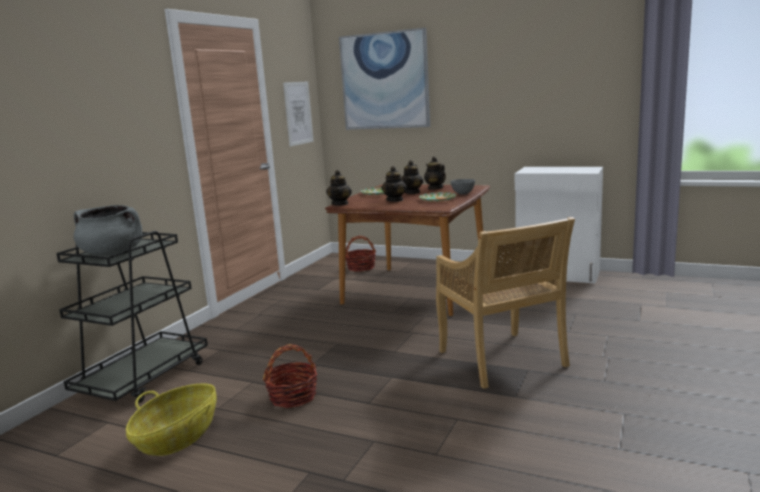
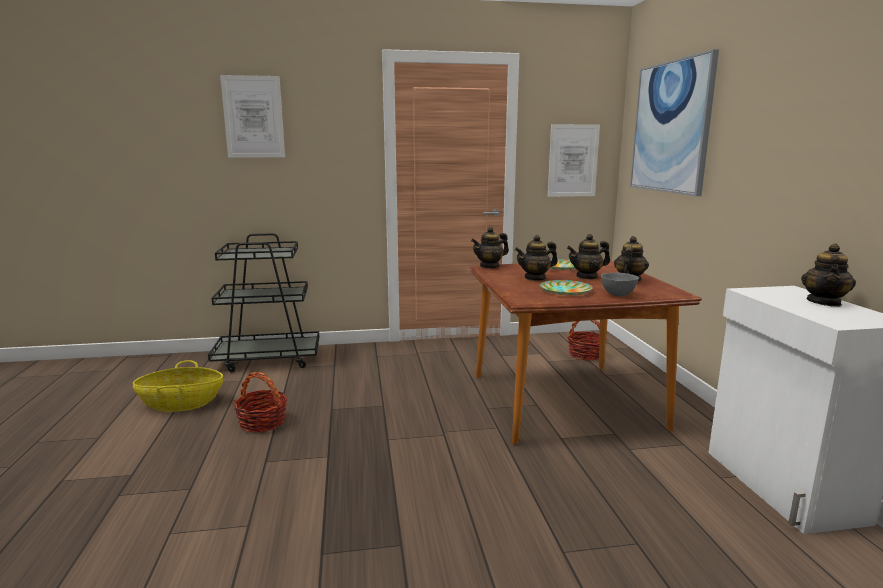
camera: 55 degrees right, 0 degrees up
(57, 85) = (253, 117): none -> picture
(113, 253) = (249, 253): grey cooking pot -> none
(502, 360) = (417, 516): beige chair -> none
(558, 168) = (824, 302): none -> teapot

